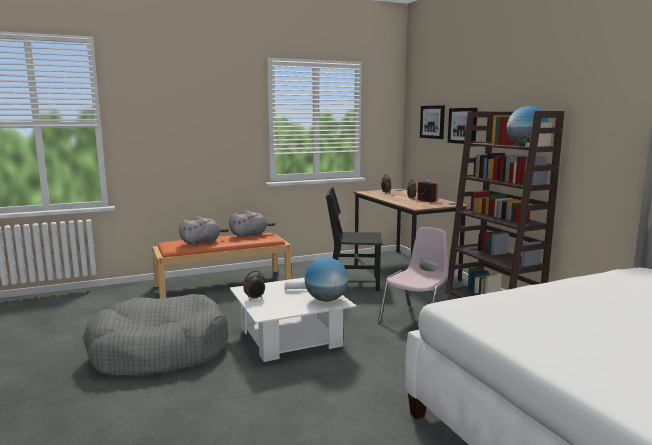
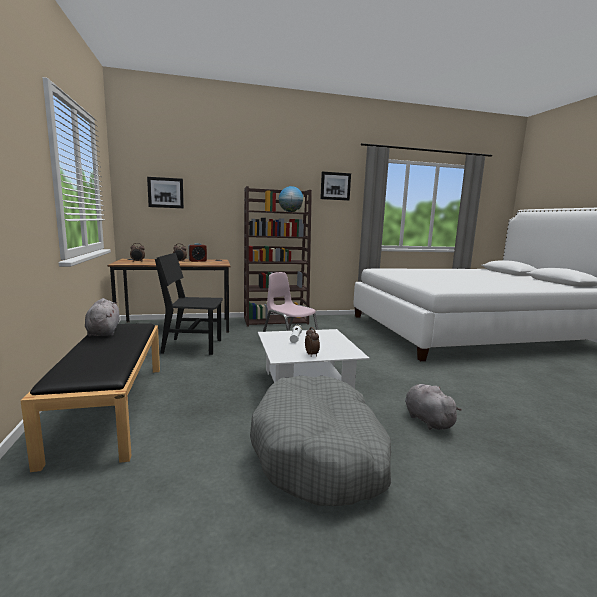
camera: 80 degrees left, 0 degrees up
(202, 242) = (100, 355): grey plush toy -> grey plush toy (427, 420)
(224, 284) = (111, 407): orange bench -> black bench
(326, 300) = (323, 334): globe -> none
(353, 283) = (192, 346): black chair -> black chair turned 75 degrees clockwise
(463, 125) = (209, 197): picture -> picture (335, 186)

